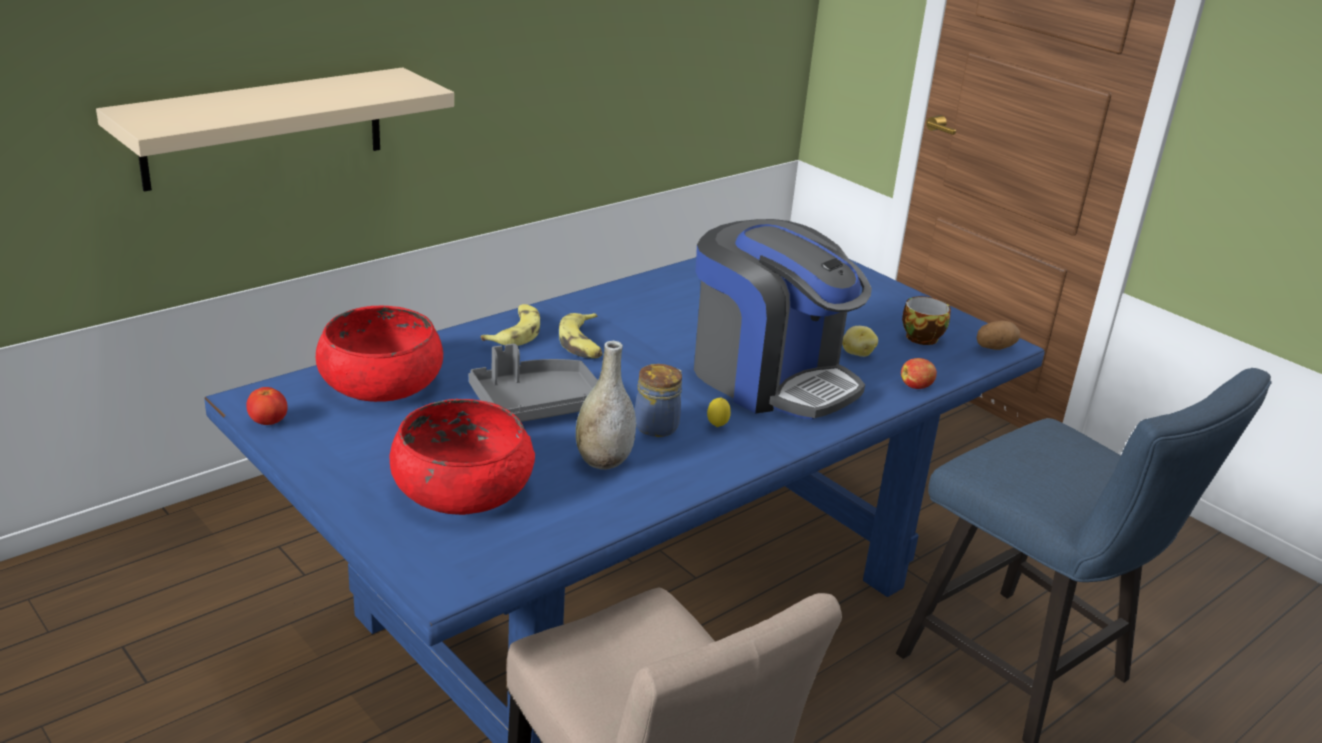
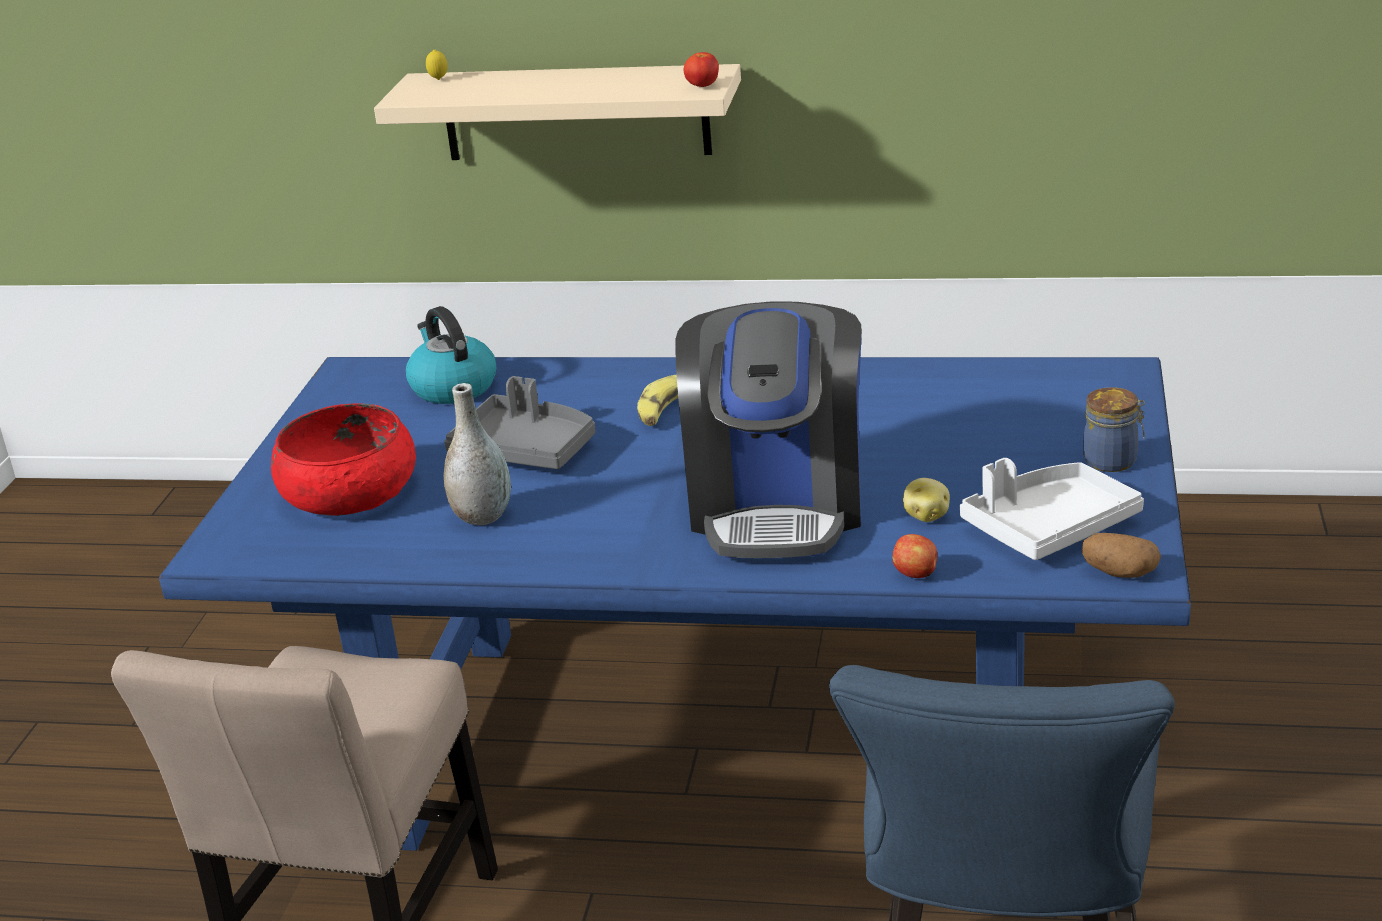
camera: 55 degrees right, 0 degrees up
(268, 422) = (326, 391): tomato -> tomato (702, 86)
(381, 382) = (452, 387): red bowl -> kettle
(515, 333) = (633, 380): banana -> none
(658, 426) = (584, 506): jar -> jar (1113, 461)
(717, 426) = (632, 528): lemon -> lemon (438, 79)
(921, 336) = (1049, 527): cup -> white tray

